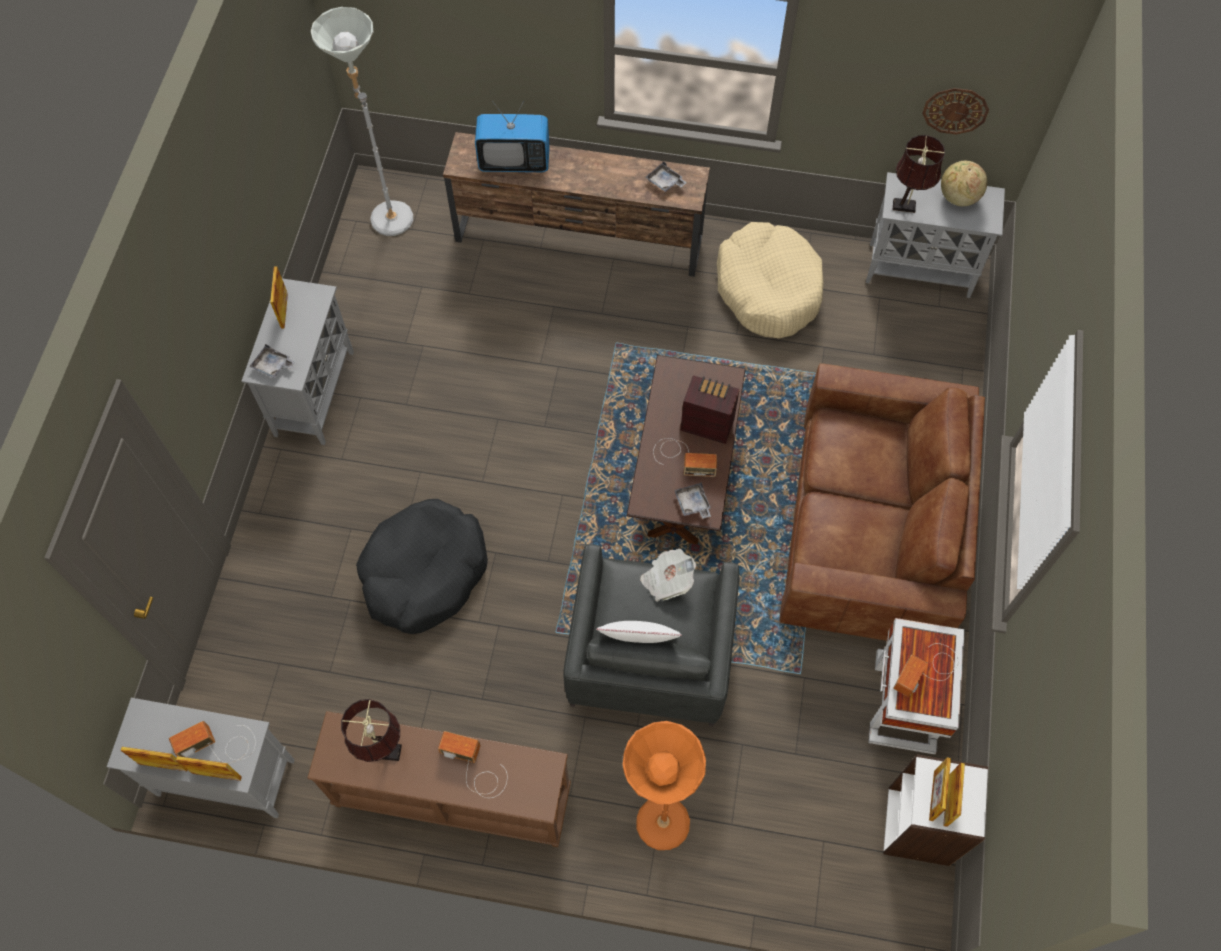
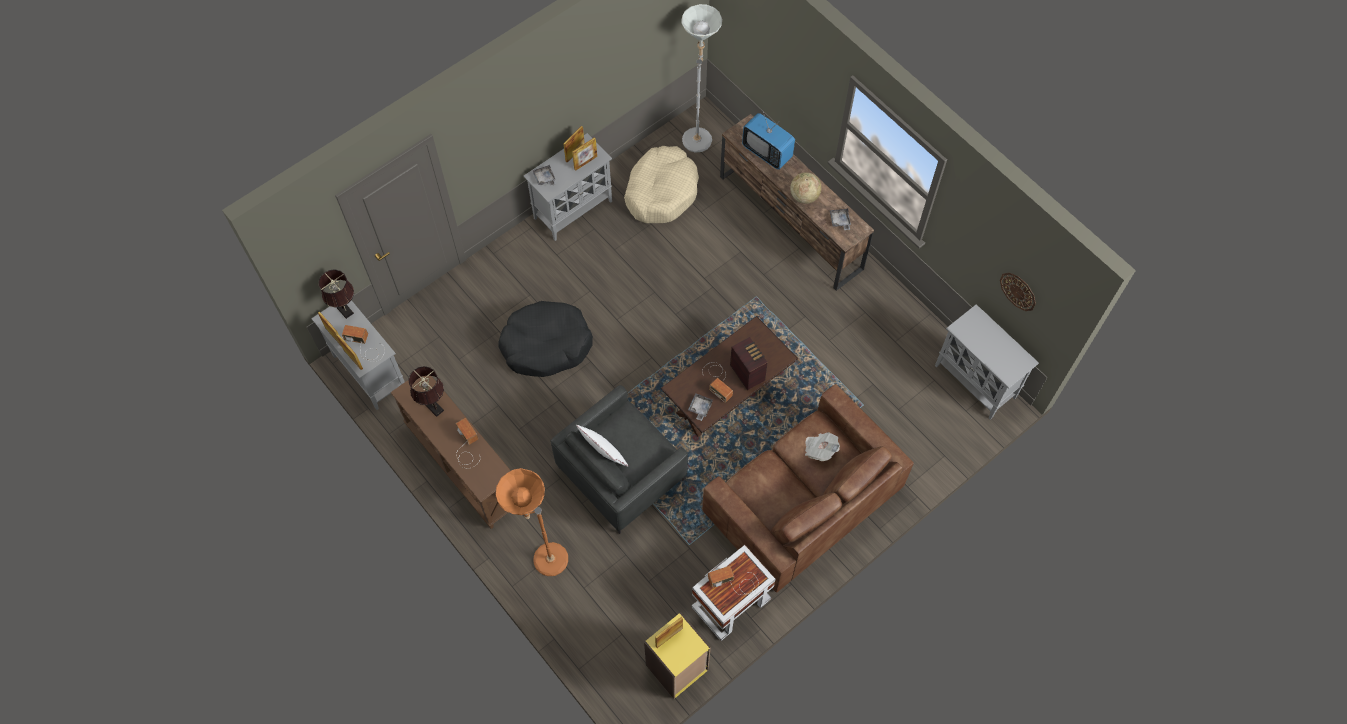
camera: 40 degrees right, 0 degrees up
(667, 580) = (647, 435): newspaper -> newspaper (820, 449)
(768, 289) = (872, 328): beige dog bed -> beige dog bed (661, 191)
(906, 206) = (967, 331): brown table lamp -> brown table lamp (346, 311)
(919, 826) = (677, 668): white bookcase -> yellow bookcase
(947, 801) = (673, 645): picture frame -> picture frame (585, 163)
(958, 197) = (1004, 348): globe -> globe (804, 196)

